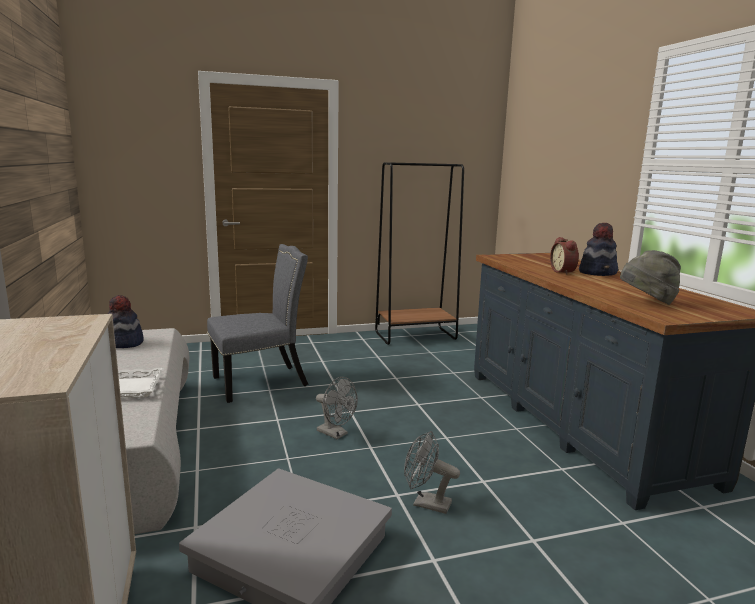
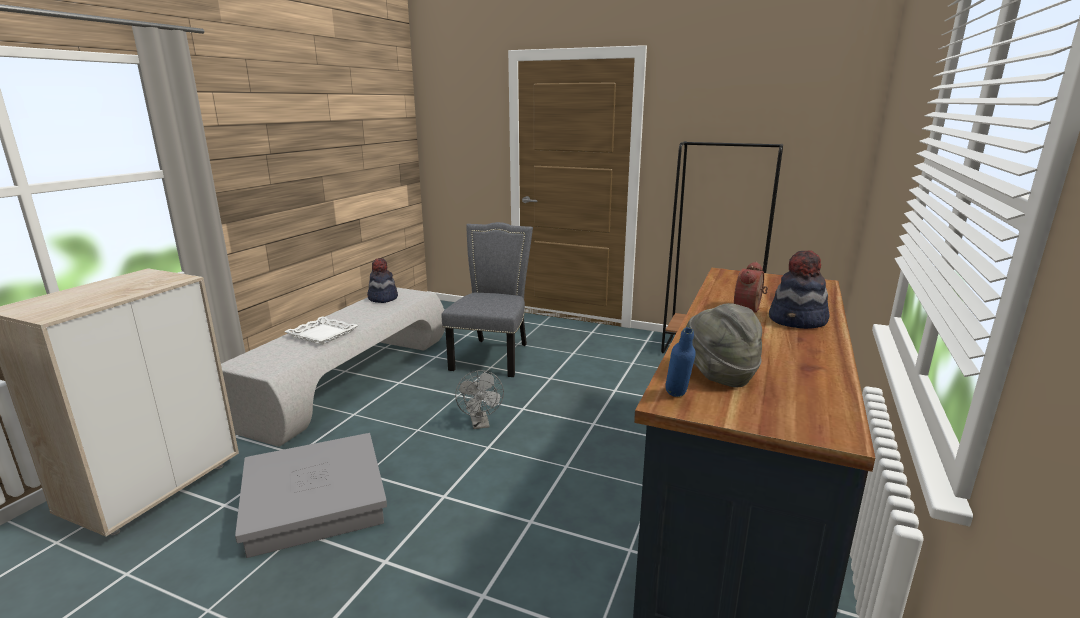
camera: 40 degrees right, 5 degrees up
(258, 383) = (492, 358): grey chair -> grey chair turned 90 degrees counterclockwise
(426, 503) = (452, 515): grey fan -> none
(664, 315) = (677, 398): none -> blue bottle

